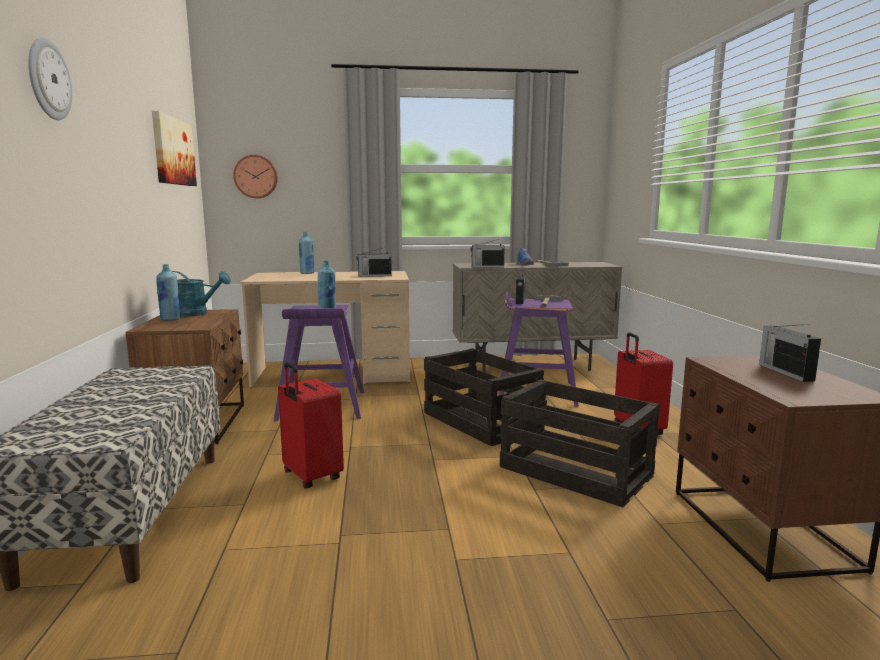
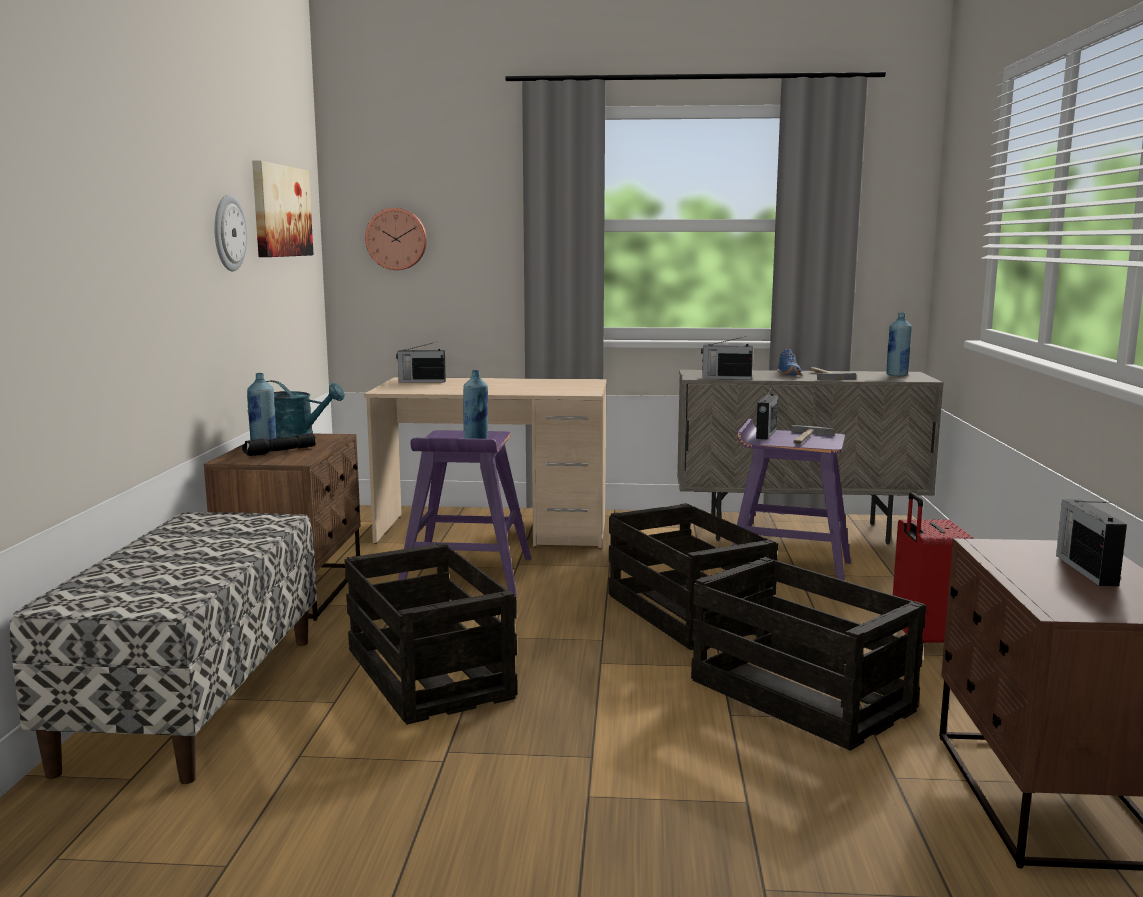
camera: 10 degrees right, 0 degrees up
(48, 79) = (118, 149): wall clock -> wall clock (228, 233)
(184, 322) = (280, 452): none -> black flashlight
(307, 273) = (462, 380): blue bottle -> blue bottle (897, 375)
(310, 476) = (427, 673): red suitcase -> crate
(374, 276) = (555, 388): radio -> radio (421, 381)

